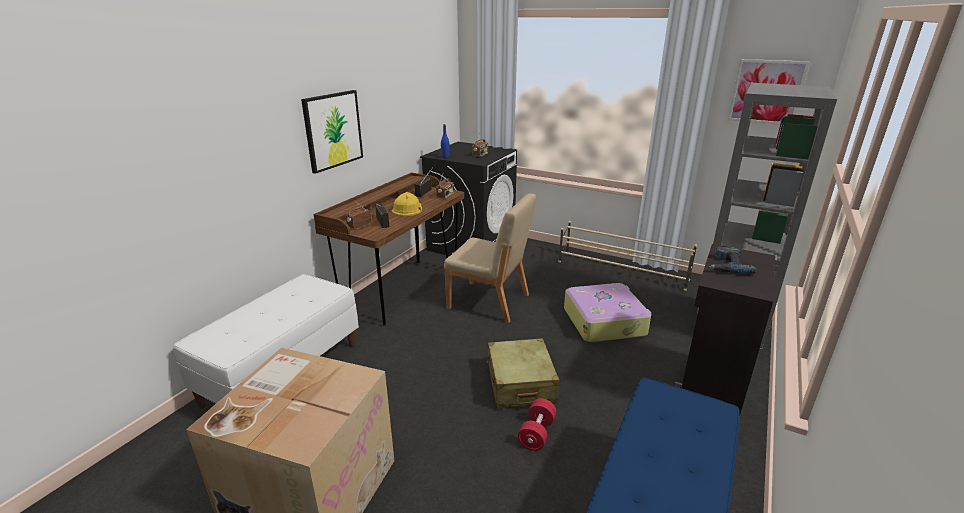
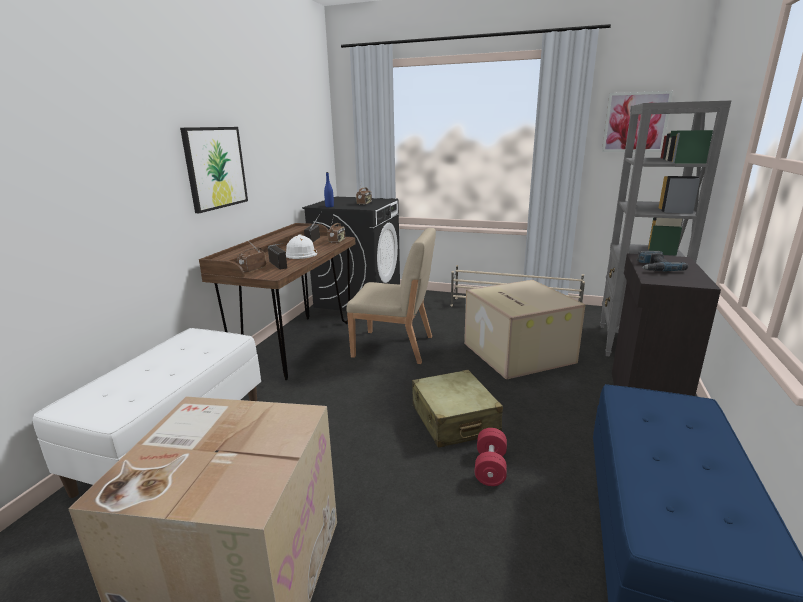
camera: 10 degrees left, 5 degrees down
(407, 209) = (301, 253): yellow hard hat -> white hard hat
(604, 321) = (516, 352): suitcase -> cardboard box

